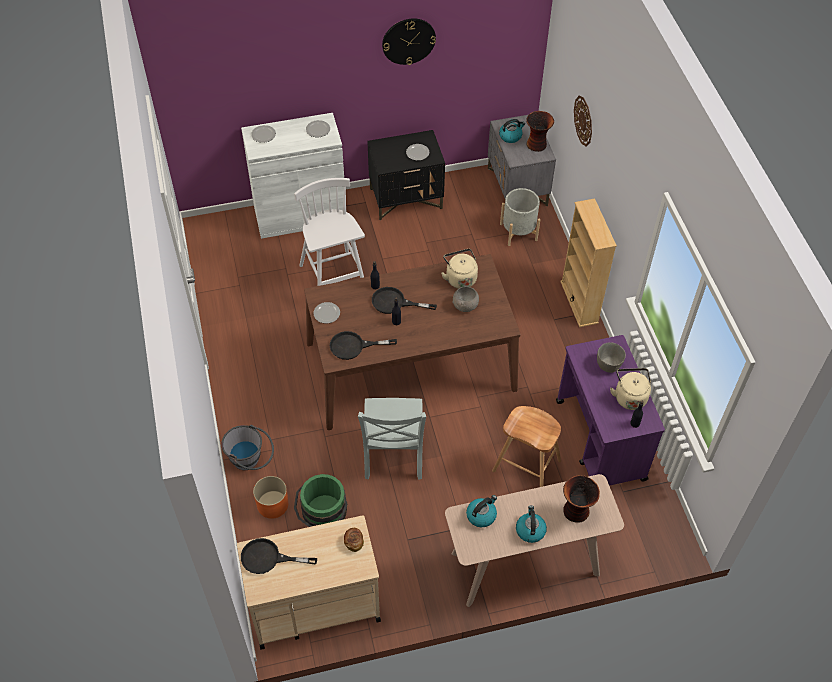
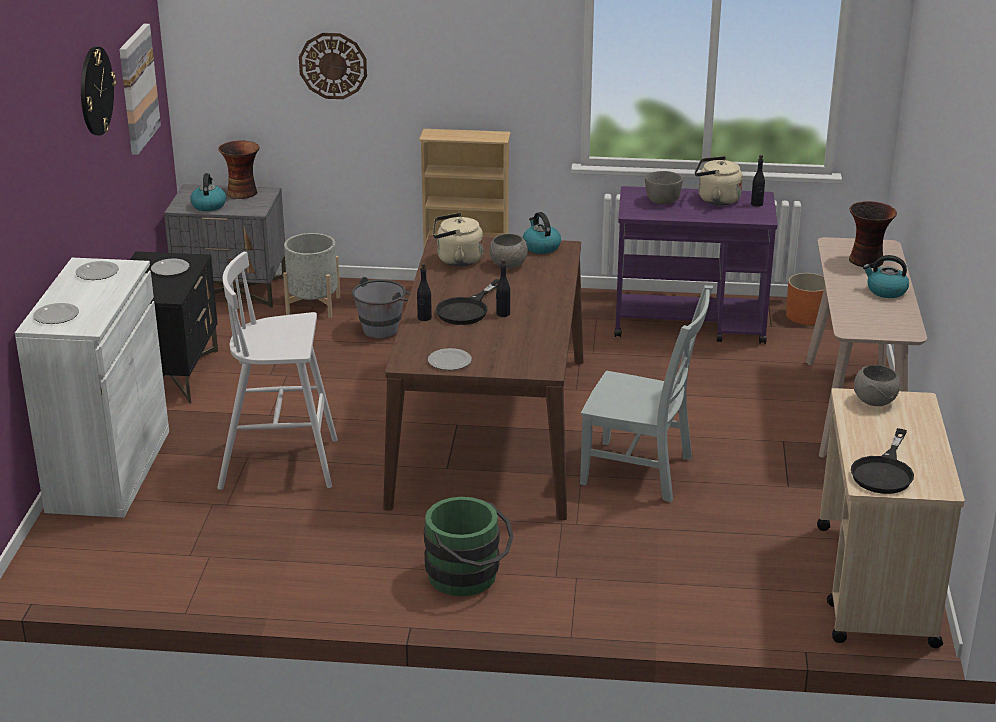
camera: 70 degrees left, 25 degrees down
(251, 461) = (587, 603): grey bucket -> grey bucket (386, 327)
(272, 504) = (681, 595): orange planter -> orange planter (806, 316)
(323, 517) = (724, 550): green bucket -> green bucket (468, 578)
(353, 346) = (527, 351): black frying pan -> none
(354, 542) = (874, 401): bread -> grey bowl
(481, 515) = (854, 315): kettle -> kettle (540, 247)
(484, 50) = (137, 88): none -> picture
(526, 466) = (705, 378): brown stool -> none

